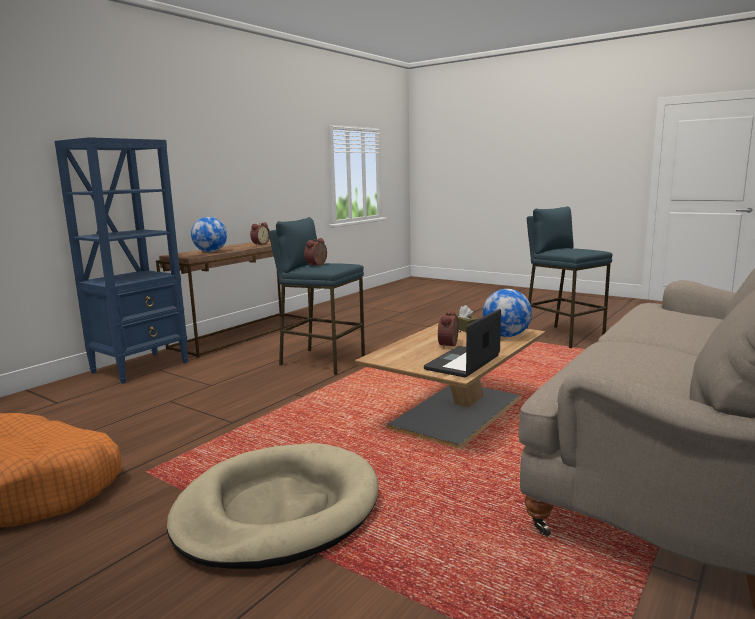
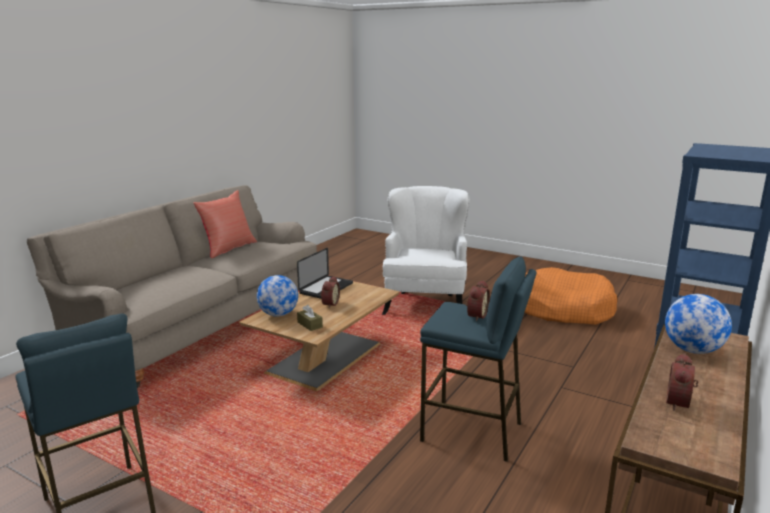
camera: 175 degrees right, 5 degrees up
(277, 510) = (425, 303): beige dog bed -> white armchair
(687, 368) = (228, 248): none -> red pillow

